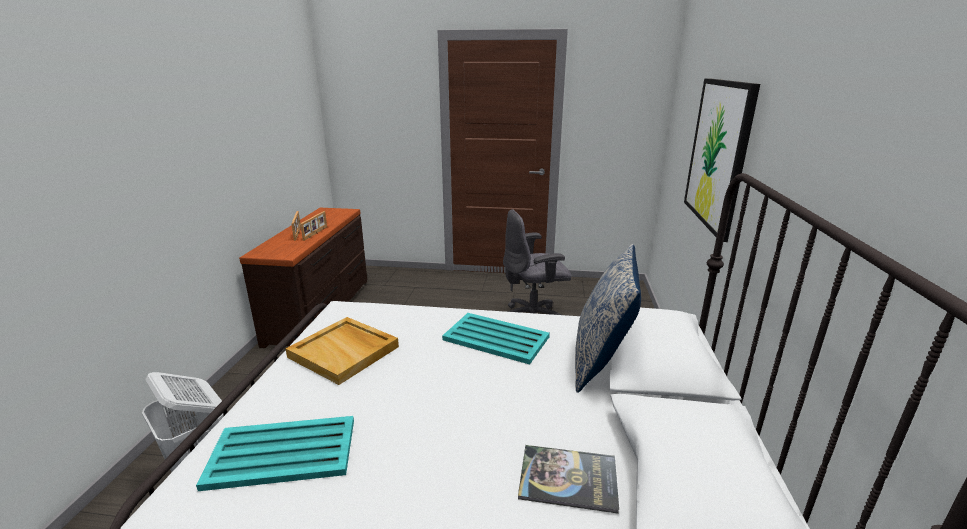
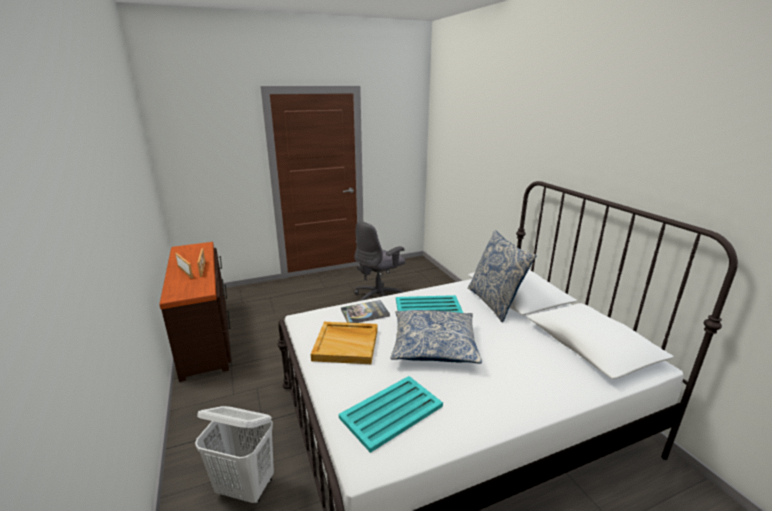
camera: 30 degrees left, 0 degrees up
(439, 390) = (434, 345): none -> pillow
(568, 478) = (544, 363): book -> book (365, 313)
(718, 154) = (497, 169): picture -> none

